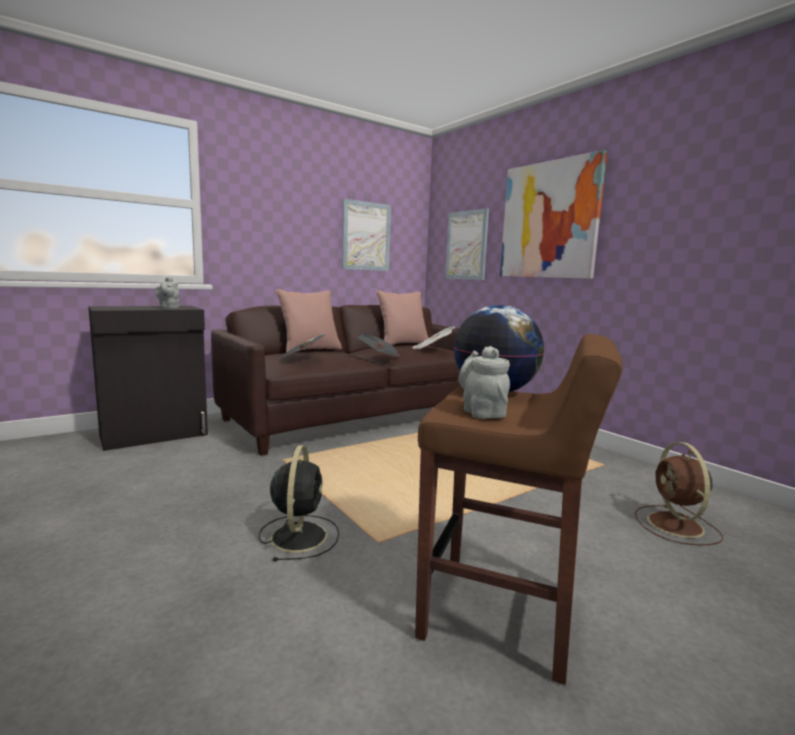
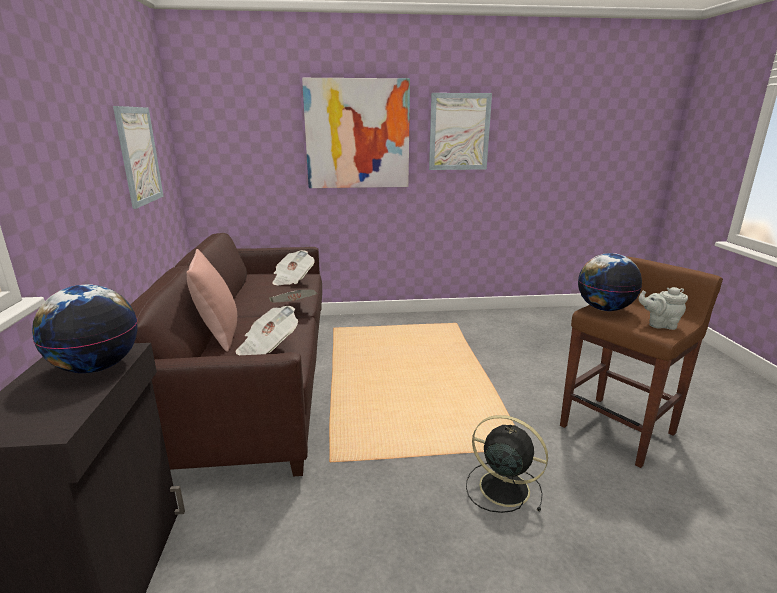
camera: 60 degrees left, 10 degrees up
(168, 308) = (97, 367): grey teapot -> globe
(402, 344) = (246, 284): pink pillow -> none
(466, 245) = (249, 155): picture -> picture (459, 132)
(676, 526) = (543, 340): brown fan -> none

